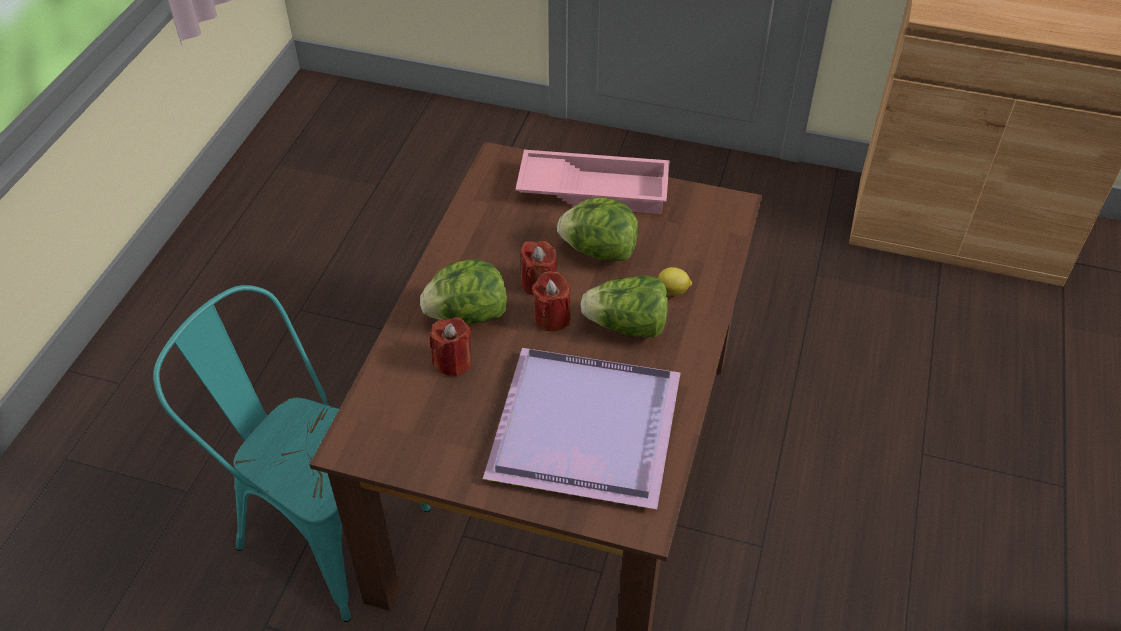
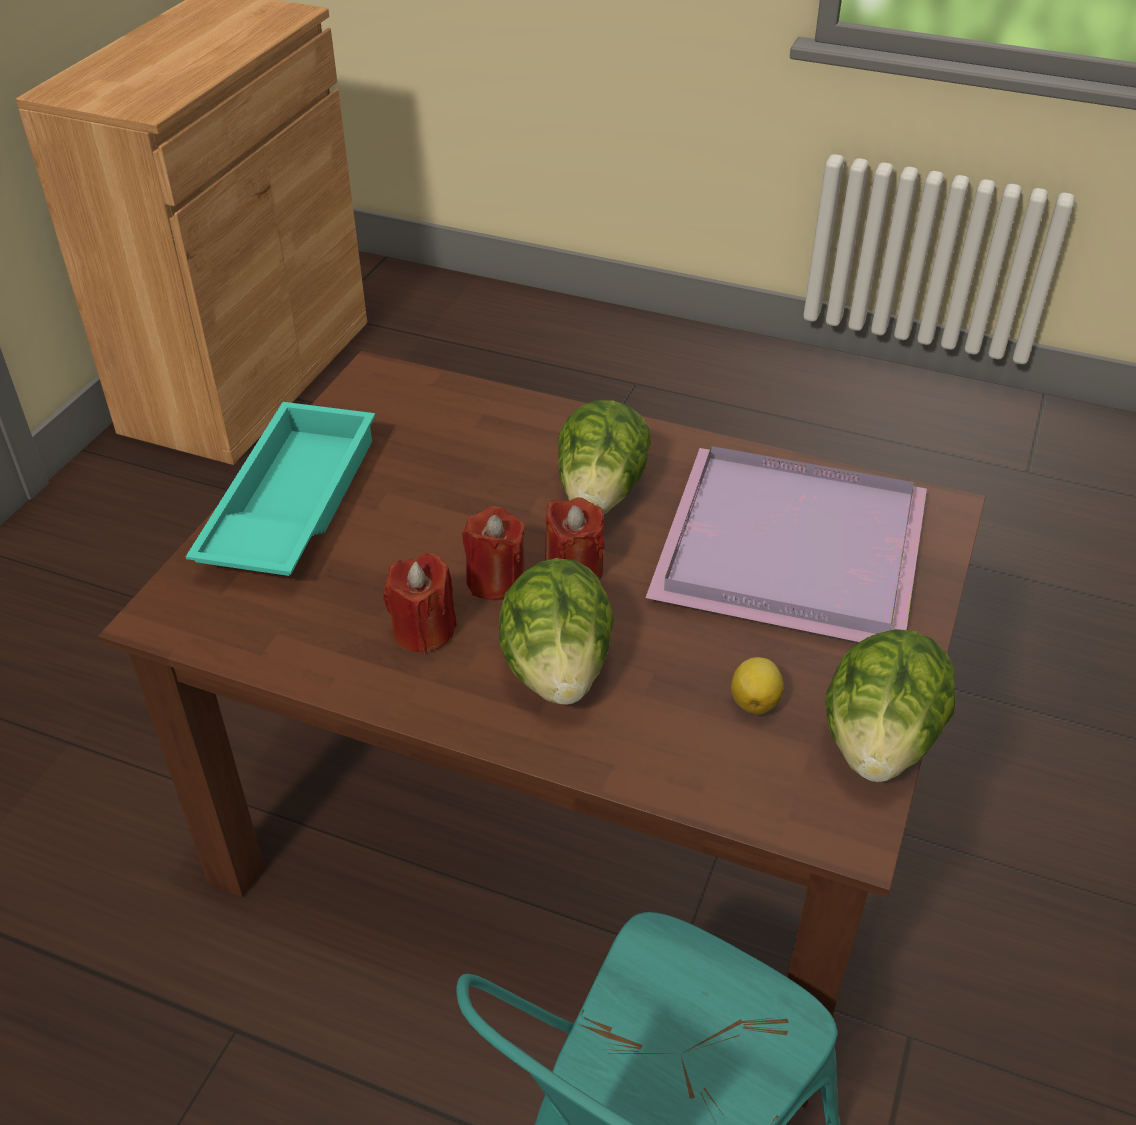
camera: 85 degrees left, 5 degrees down
(453, 361) = (660, 689): red candle -> red candle (424, 631)
(595, 188) = (288, 504): pink tray -> turquoise tray
(598, 251) = (437, 511): lettuce -> lettuce (879, 742)
(673, 291) = (537, 446): lemon -> lemon (755, 701)

